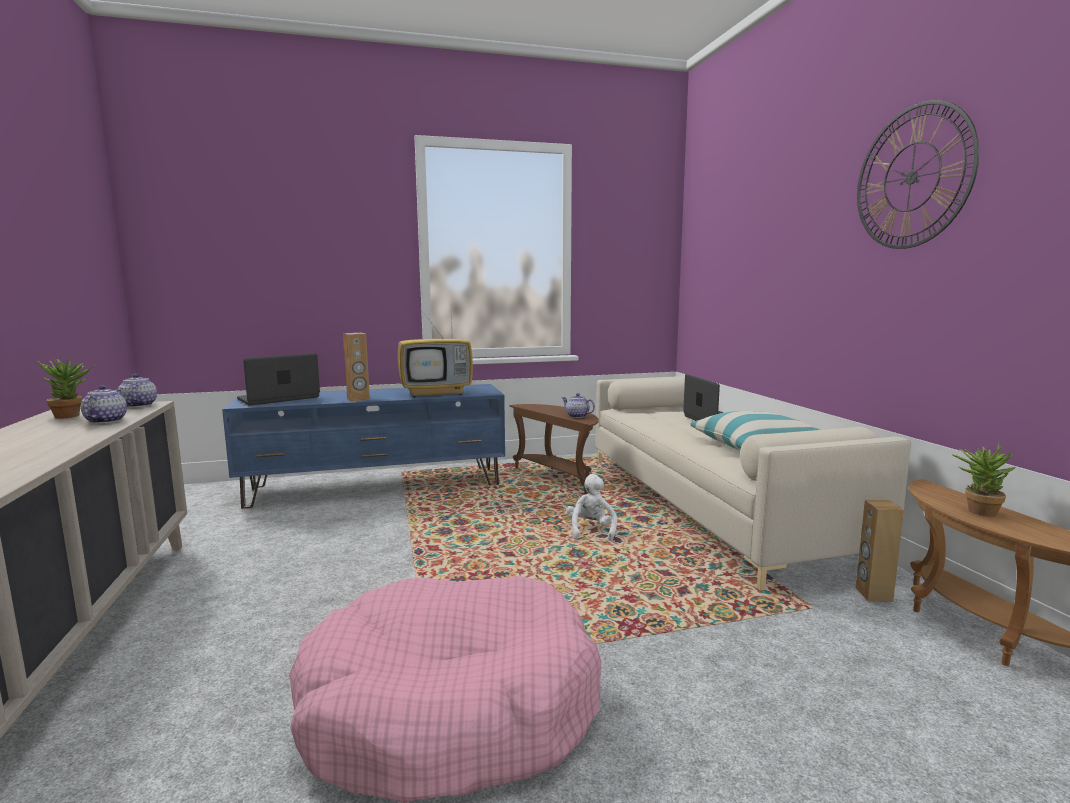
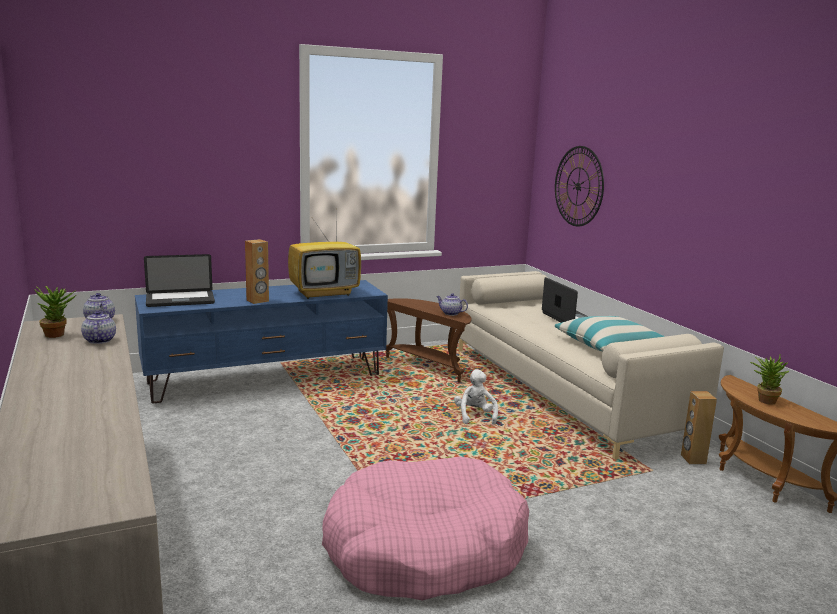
camera: 10 degrees left, 5 degrees up
(279, 398) = (180, 300): laptop -> laptop turned 150 degrees counterclockwise
(912, 177) = (734, 147): wall clock -> wall clock (578, 186)

